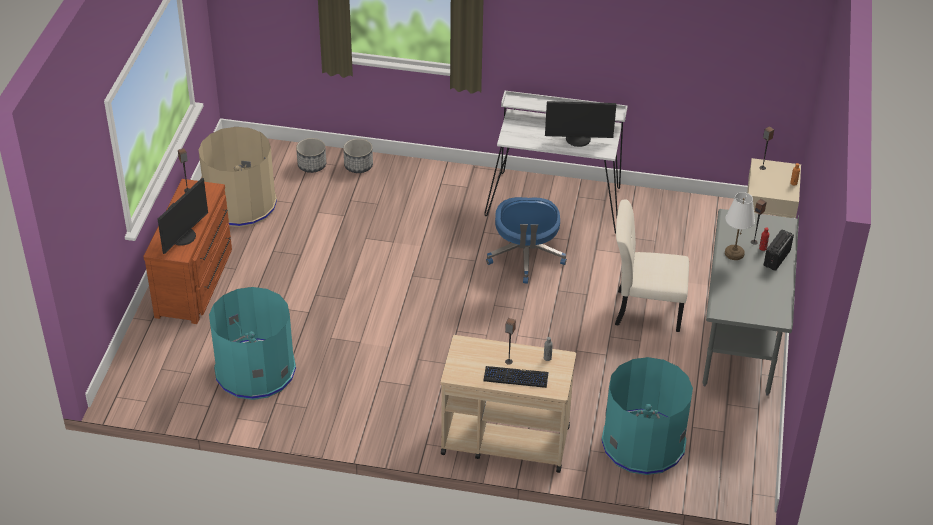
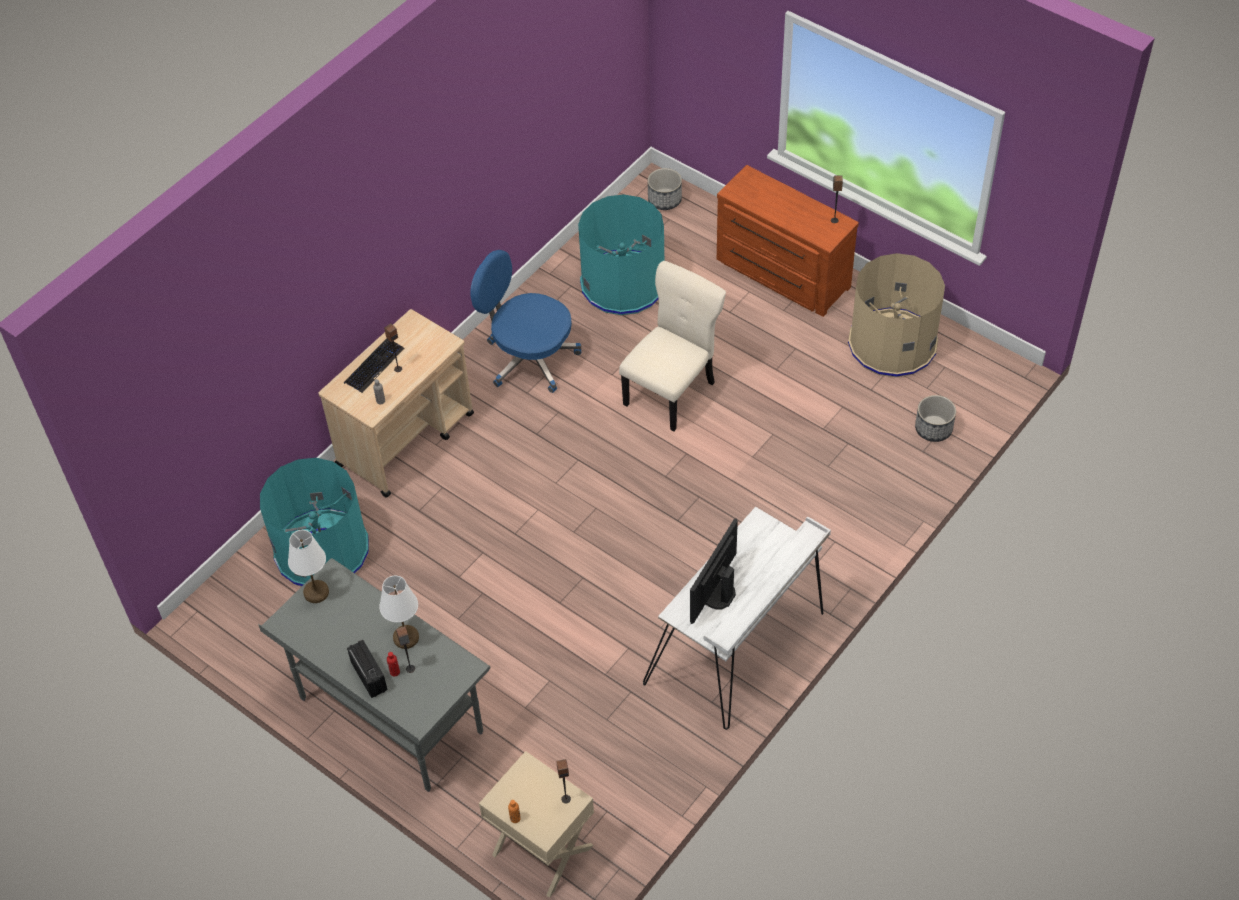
camera: 120 degrees right, 10 degrees up
(184, 237) = (758, 199): monitor -> none
(358, 166) = (910, 473): planter -> planter (664, 200)
(525, 256) = (656, 571): blue office chair -> blue office chair (529, 358)
(644, 310) = (500, 647): beige chair -> beige chair (672, 391)
(740, 312) = (317, 592): none -> white table lamp

